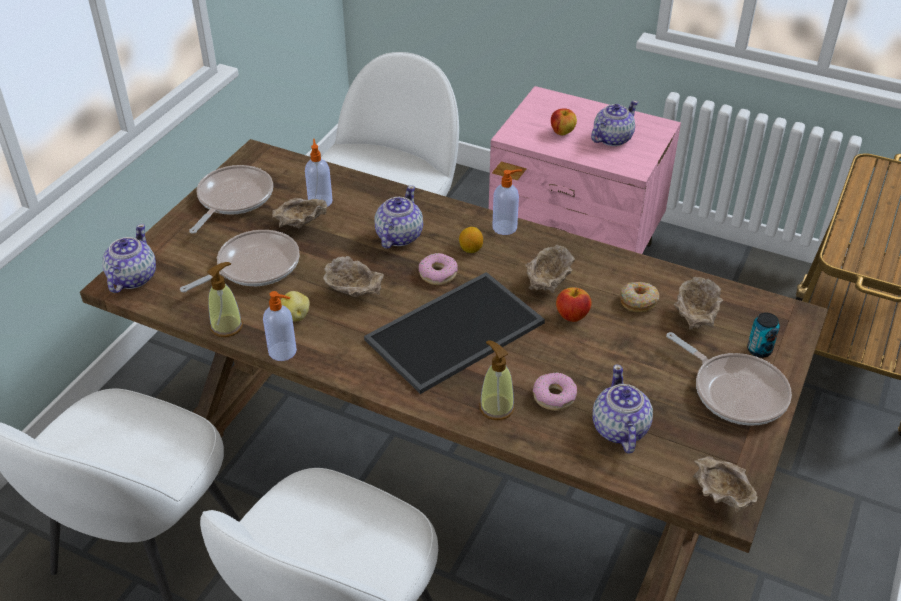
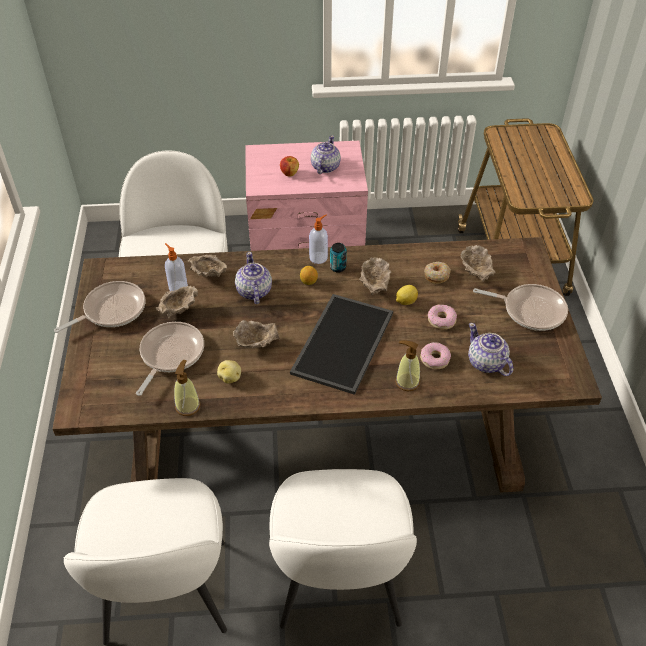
camera: 30 degrees left, 5 degrees up
(132, 278) = (85, 401): teapot -> none
(232, 199) = (111, 310): frying pan -> frying pan turned 60 degrees clockwise
(283, 351) = (242, 406): soap dispenser -> none
(438, 274) = (301, 308): donut -> donut (441, 320)
(572, 316) = (405, 301): apple -> lemon
(720, 498) = (568, 379): beige bowl -> beige bowl (208, 275)
(759, 350) = (524, 278): can -> can (338, 267)

